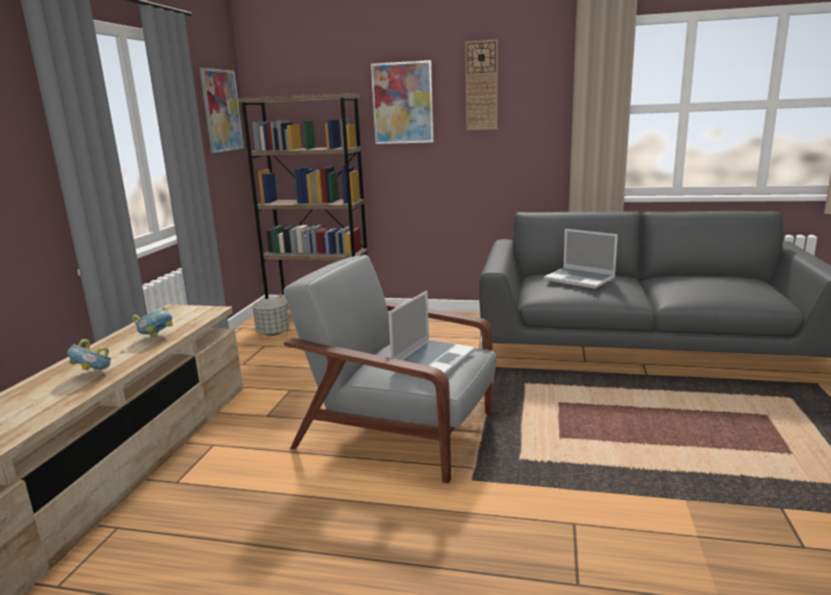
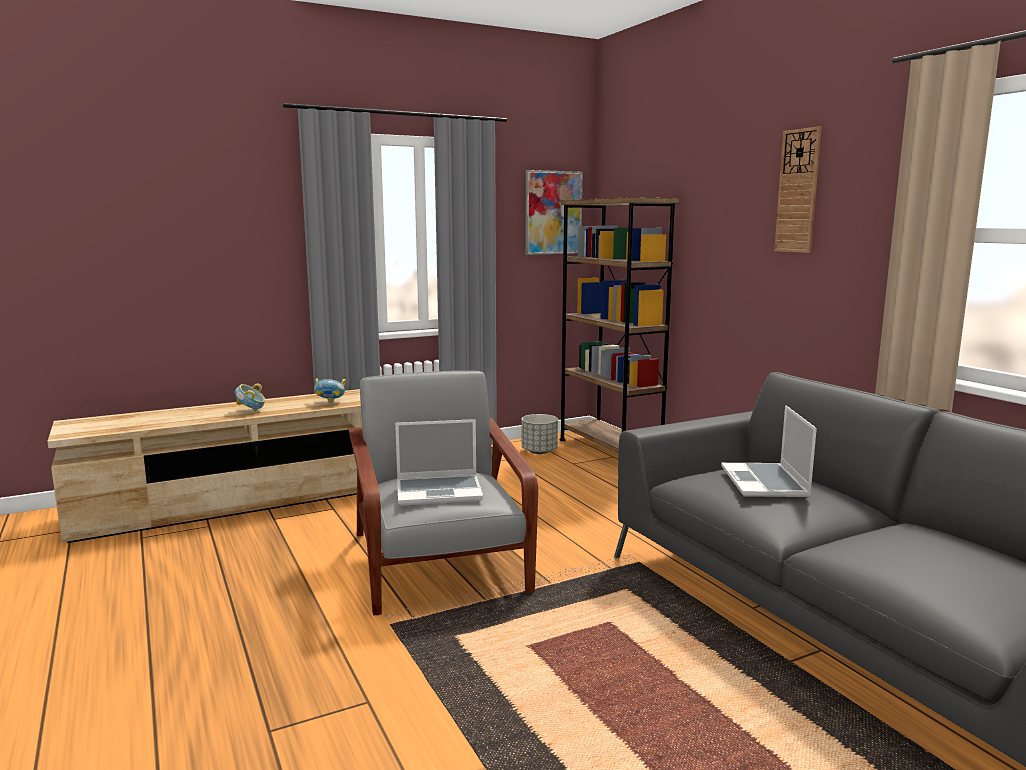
camera: 50 degrees right, 5 degrees down
(403, 103) = (716, 211): picture -> none

